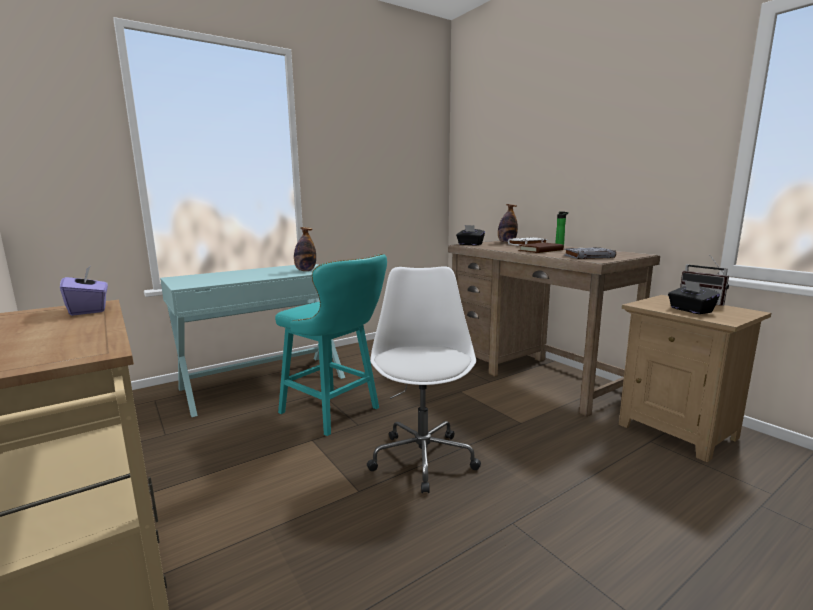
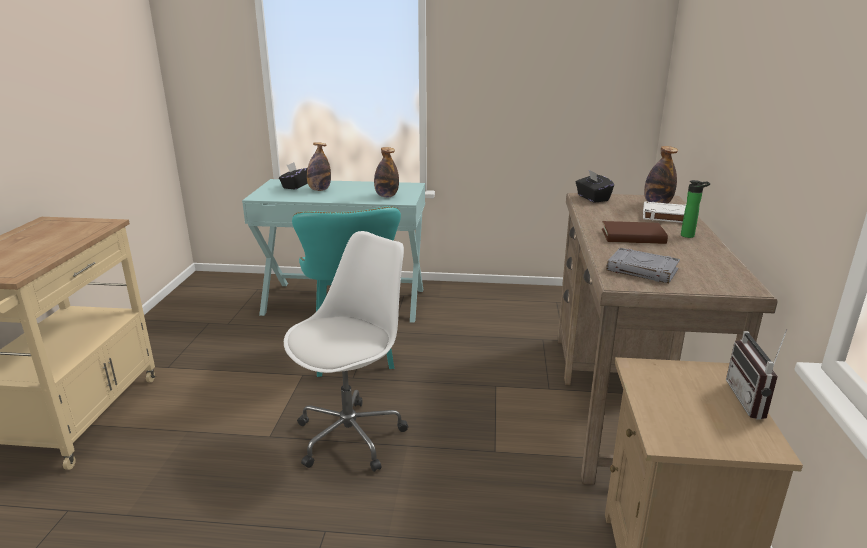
camera: 40 degrees right, 10 degrees up
(89, 309) = (93, 228): purple tissue box -> none
(235, 275) = (319, 190): none -> bottle
(690, 310) = (677, 404): black tissue box -> black tissue box (295, 186)

